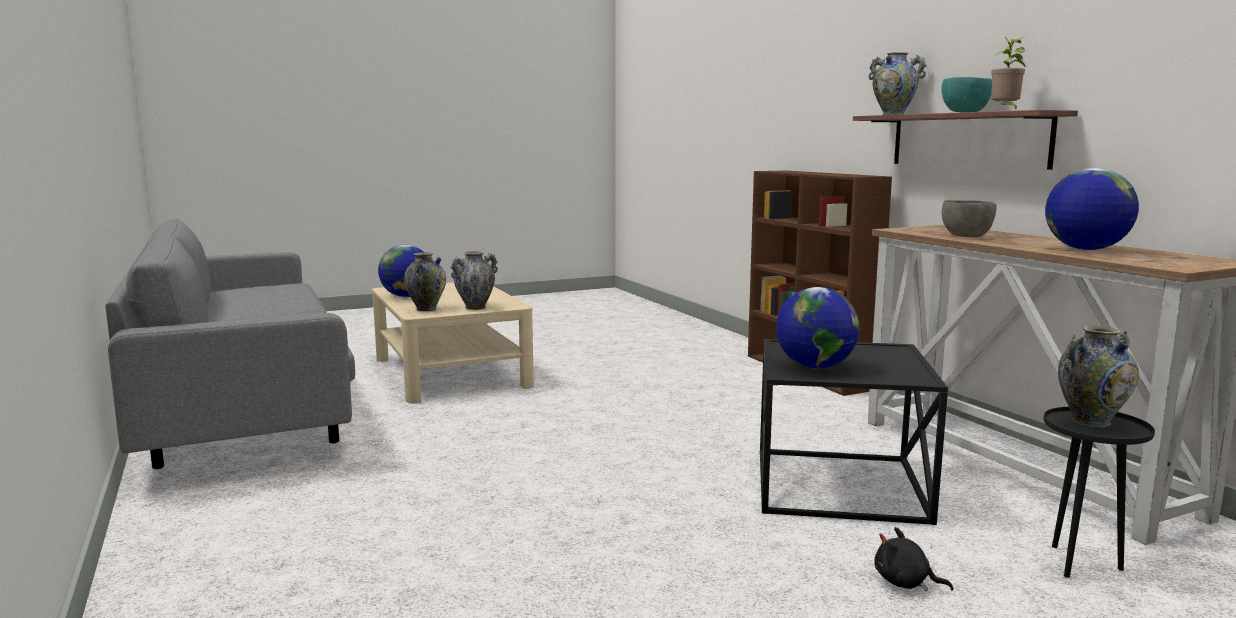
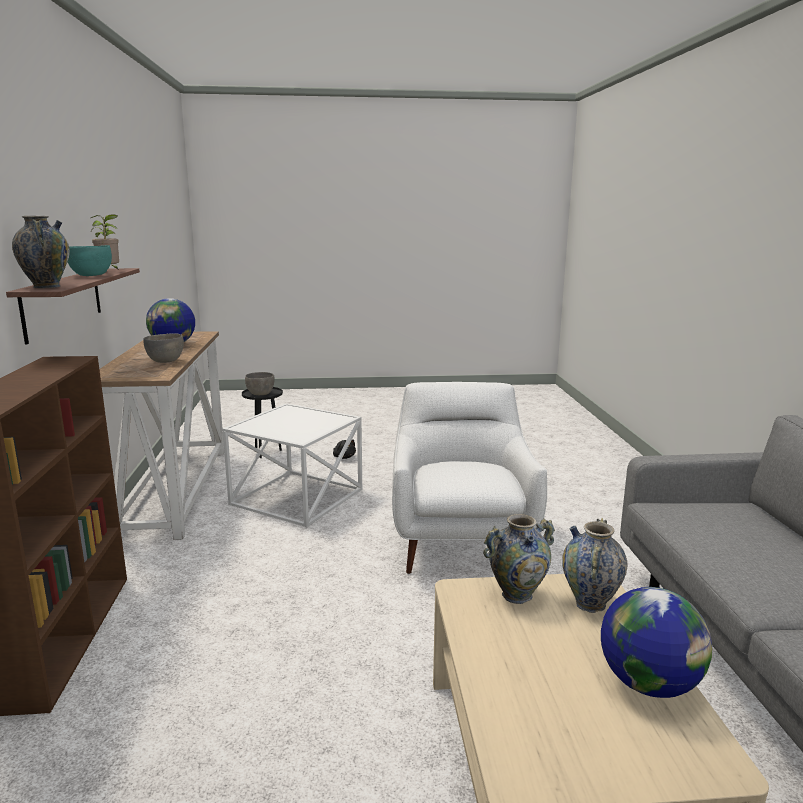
camera: 160 degrees left, 5 degrees up
(553, 465) = (460, 541): none -> white armchair
(815, 366) = (319, 421): globe -> none
(837, 485) = (298, 496): black side table -> white side table
(1091, 422) = (260, 394): vase -> grey bowl

